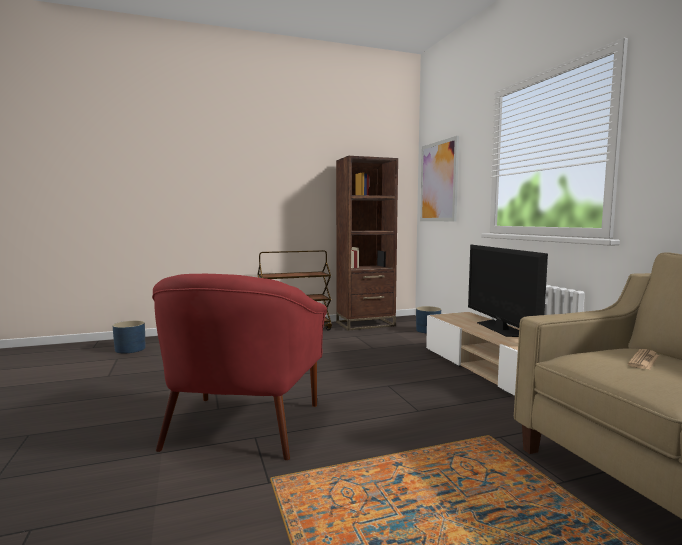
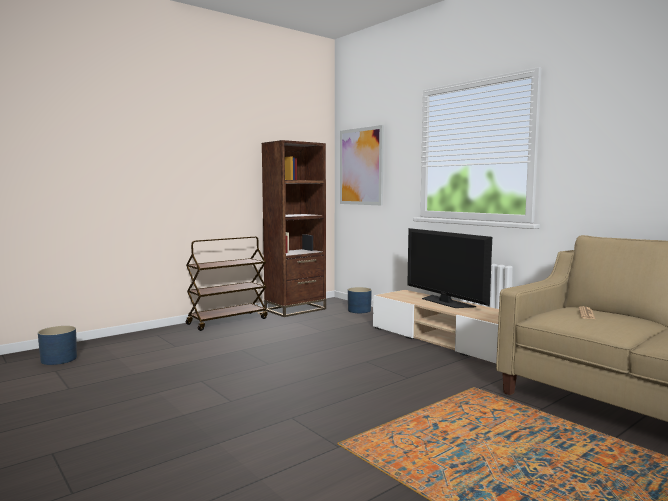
camera: 20 degrees left, 0 degrees up
(242, 426) = (270, 411): red armchair -> none

